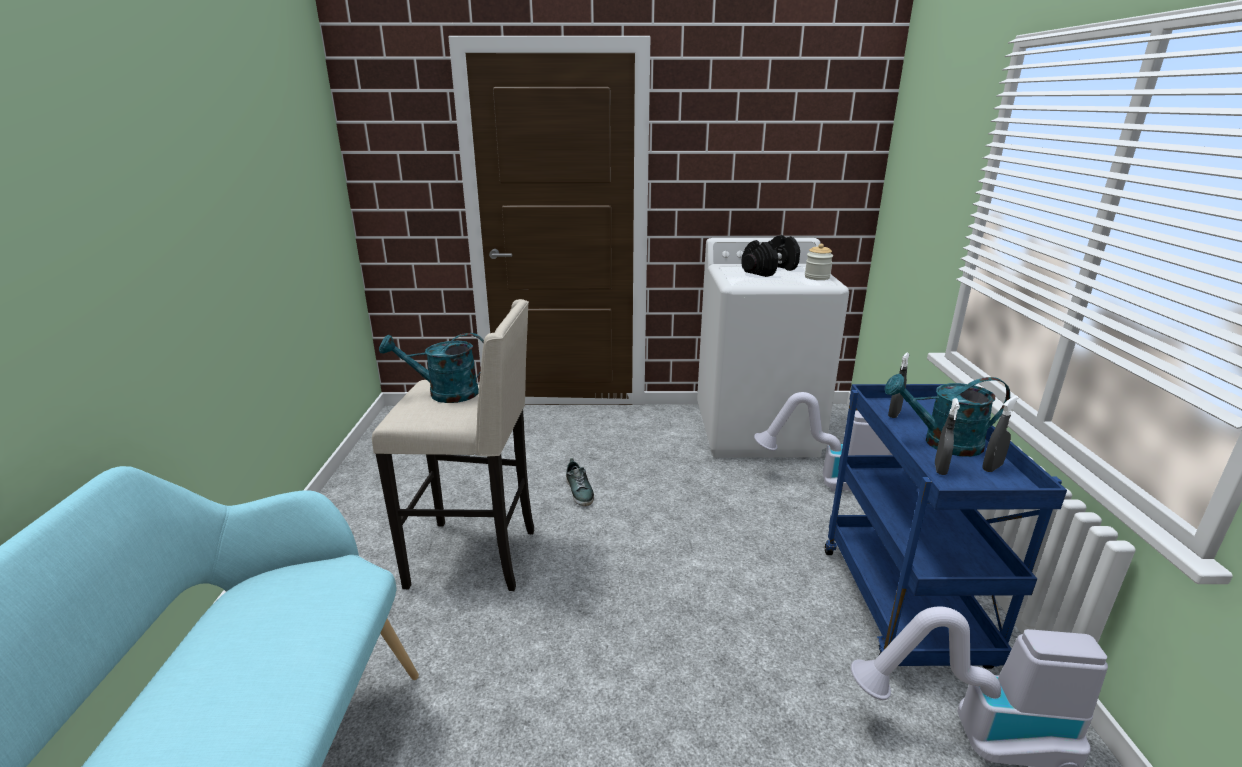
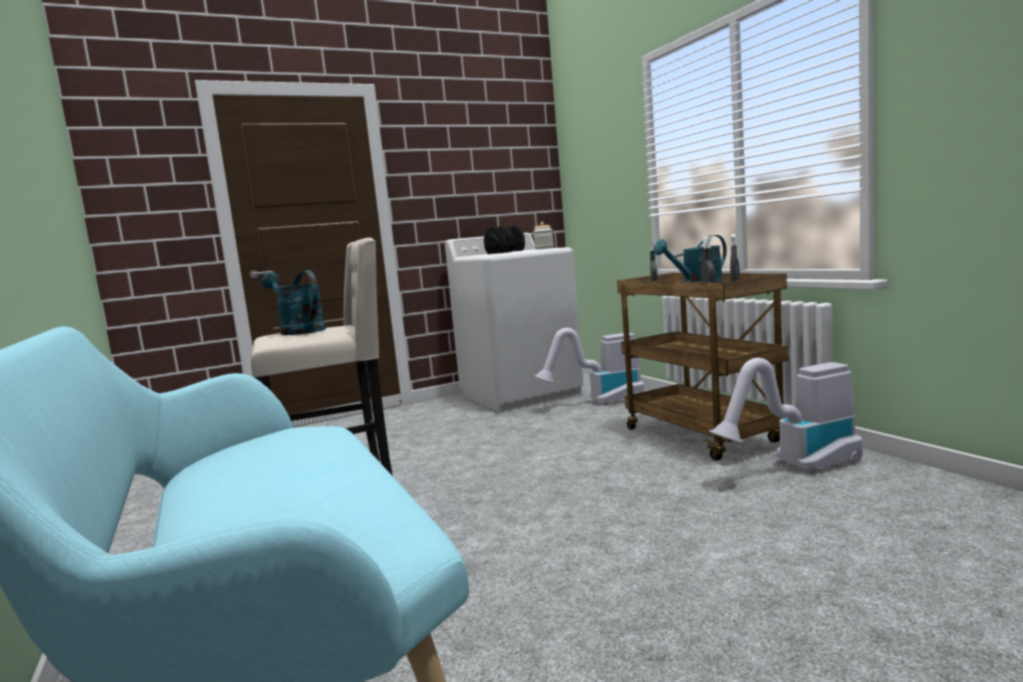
camera: 25 degrees left, 15 degrees down
(444, 394) = (298, 331): turquoise watering can -> turquoise watering can turned 75 degrees clockwise
(580, 491) = (403, 452): shoe -> none
(903, 609) = (704, 436): blue cart -> brown cart

